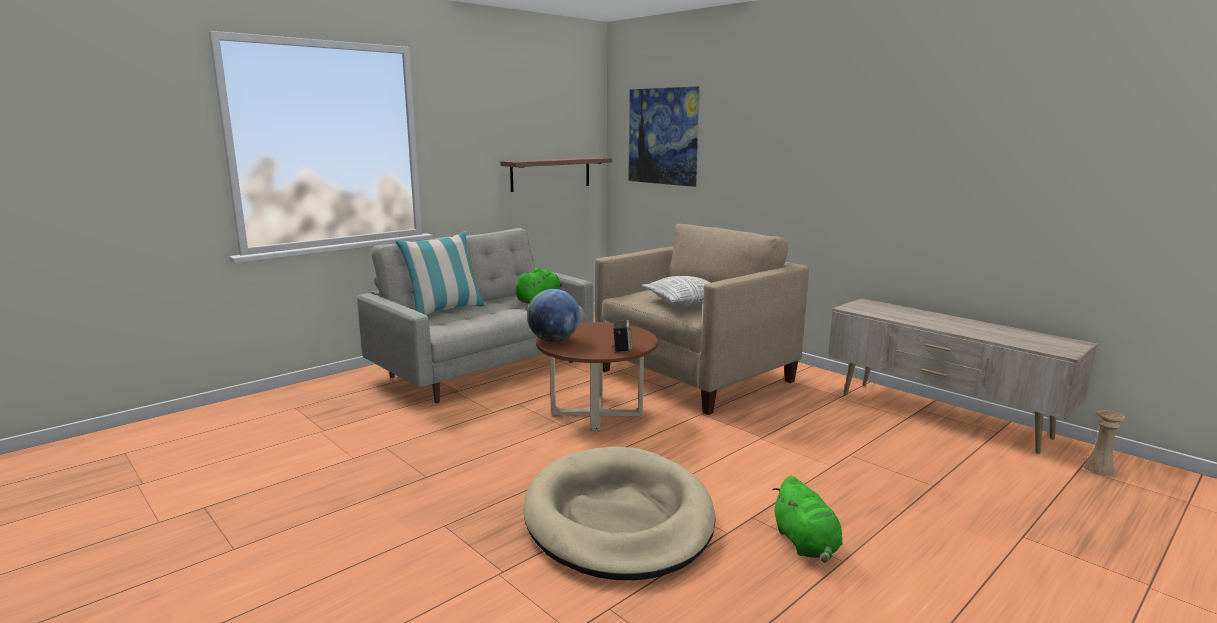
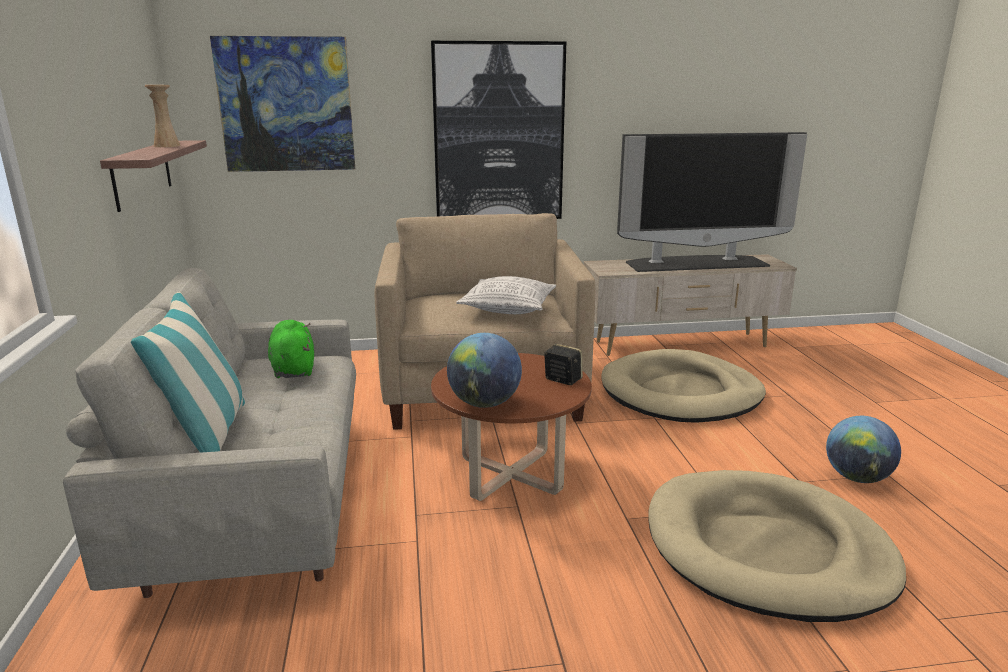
camera: 55 degrees left, 5 degrees up
(798, 166) = (499, 134): none -> picture
(806, 544) = (857, 478): green plush toy -> globe
(830, 437) = (681, 393): none -> beige dog bed
(963, 326) = (696, 263): none -> television
(1099, 469) = (799, 343): beige vase -> beige vase (167, 146)

